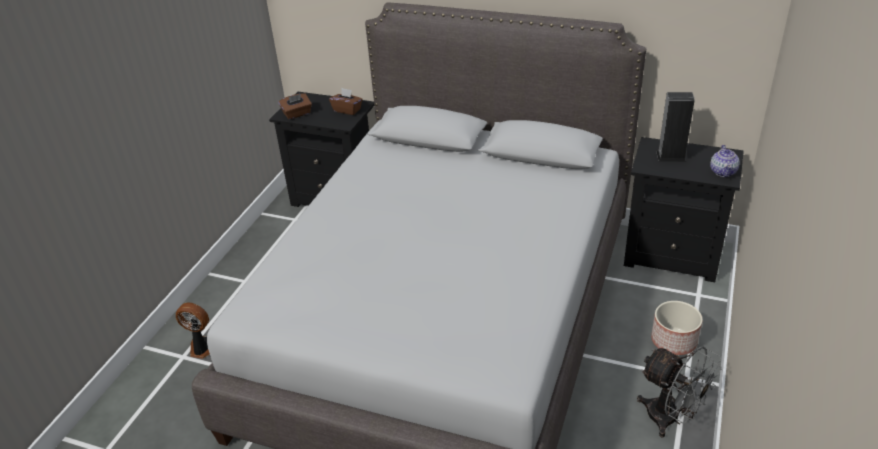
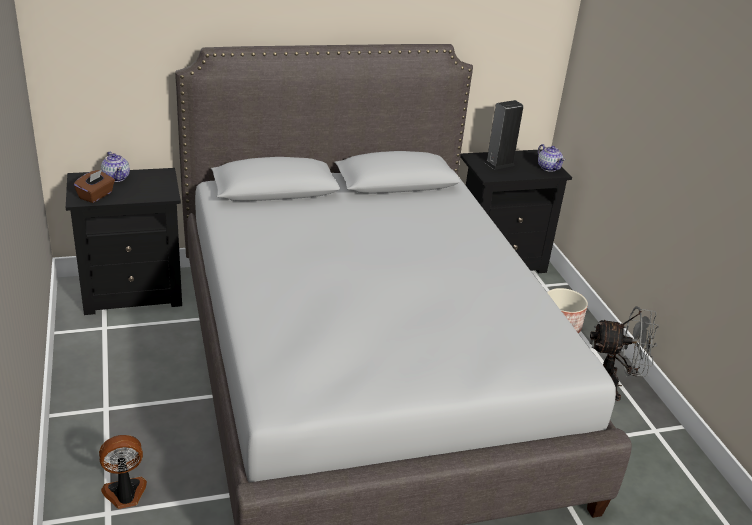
camera: 40 degrees left, 5 degrees down
(325, 102) = (116, 177): none -> teapot
(347, 110) = (153, 181): brown tissue box -> none

